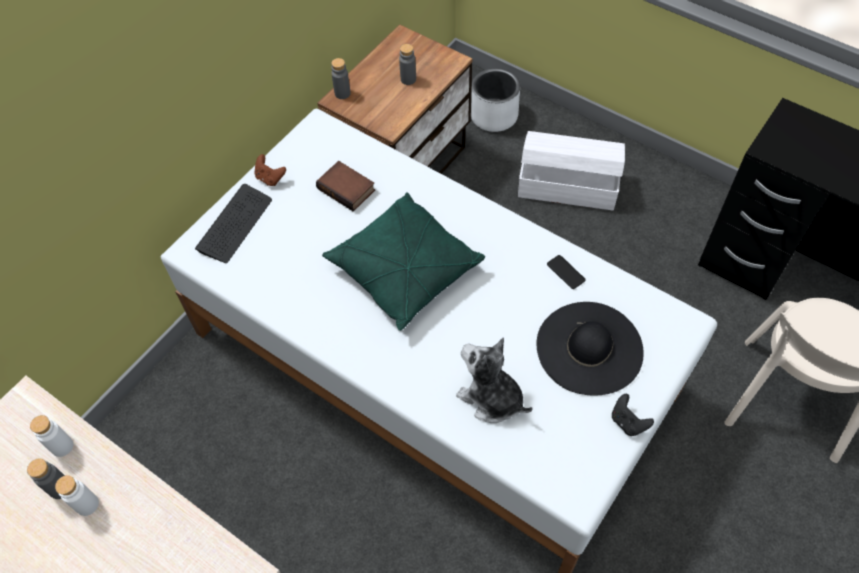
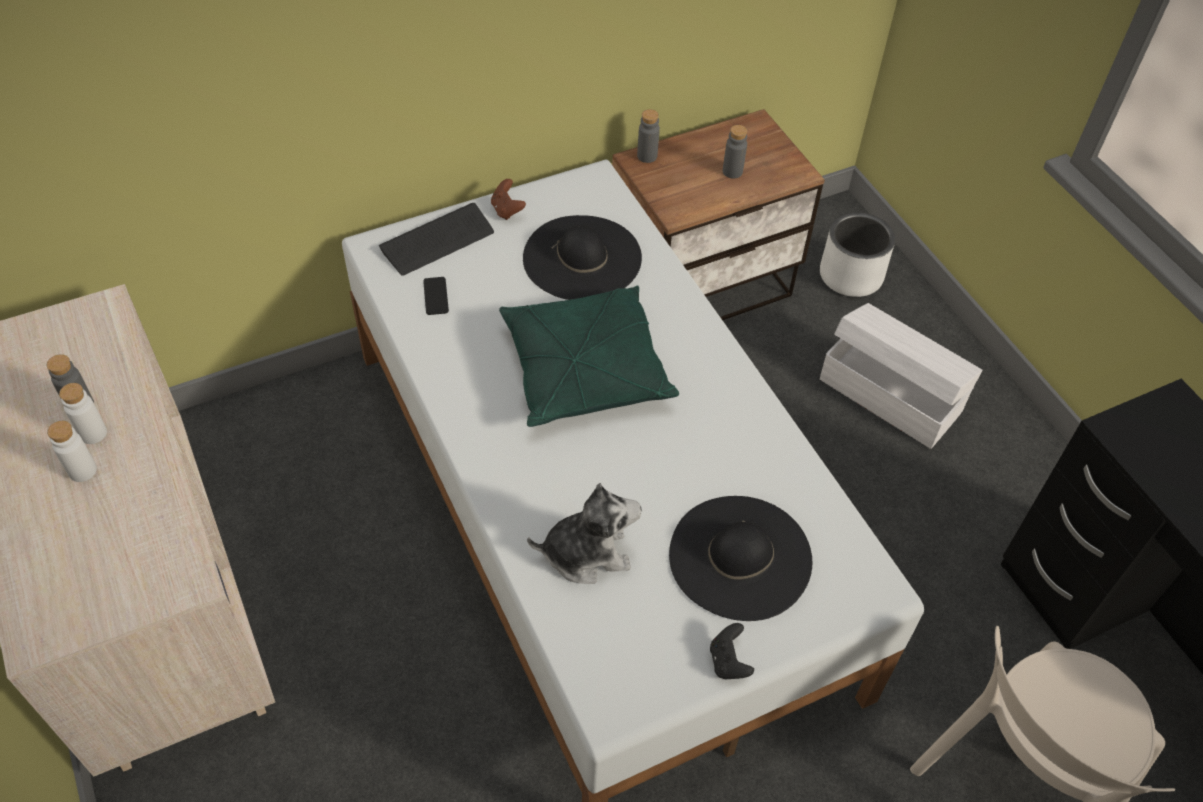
camera: 25 degrees right, 5 degrees down
(62, 446) = (109, 367): white bottle -> white bottle (82, 471)
(348, 189) = (582, 258): book -> black hat
(491, 398) = (586, 553): plush toy -> plush toy turned 105 degrees clockwise
(566, 272) = (771, 460): phone -> phone (436, 296)

